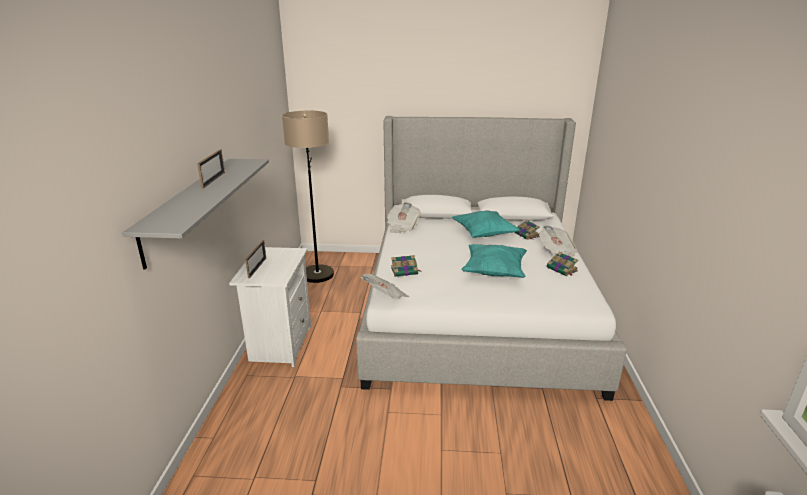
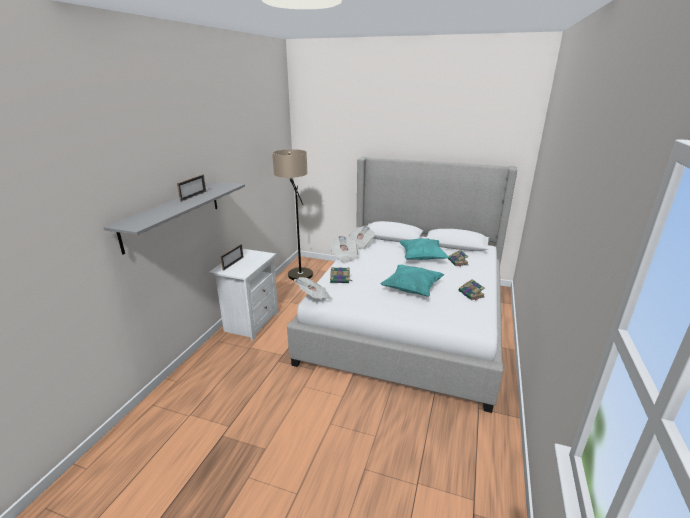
camera: 15 degrees right, 0 degrees up
(557, 252) = (475, 279): newspaper -> newspaper (345, 256)

